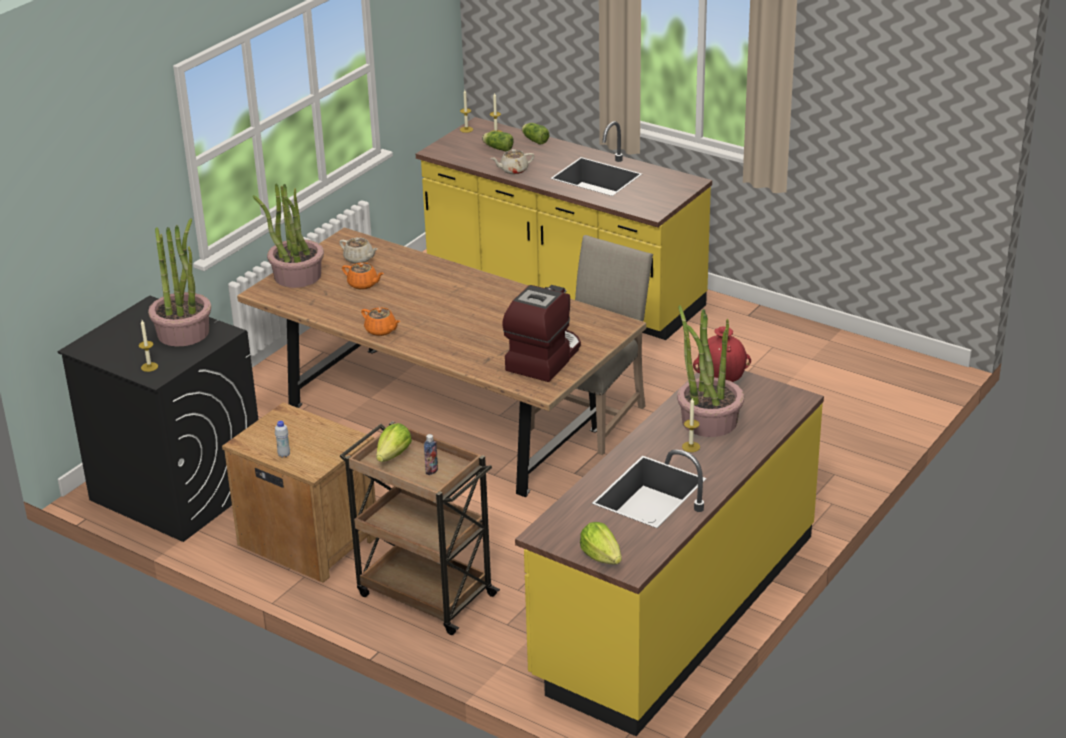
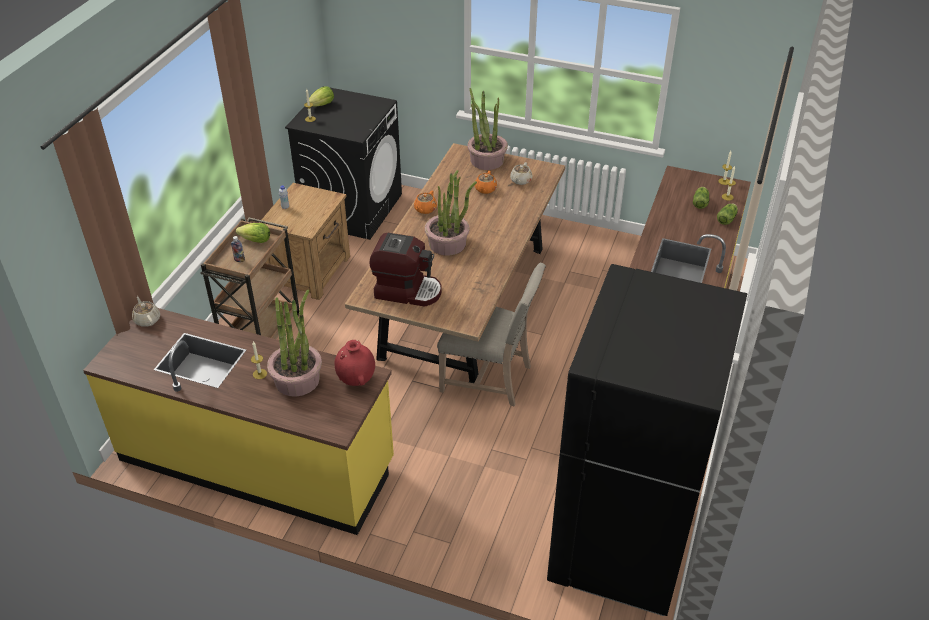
camera: 75 degrees right, 10 degrees up
(183, 332) = (353, 121): potted plant -> potted plant (448, 243)
(513, 170) = (665, 217): beige teapot -> beige teapot (147, 319)
(601, 556) = (119, 346): lettuce -> lettuce (322, 105)
(856, 372) = (621, 544): none -> black fridge

